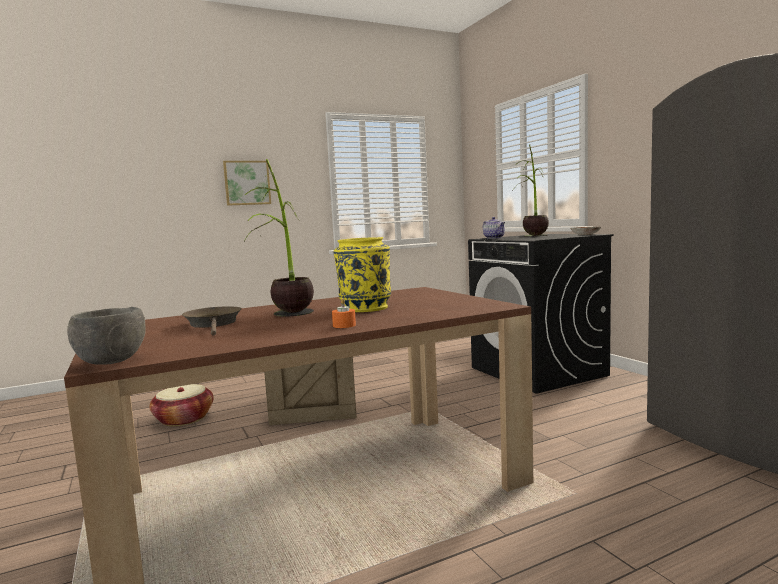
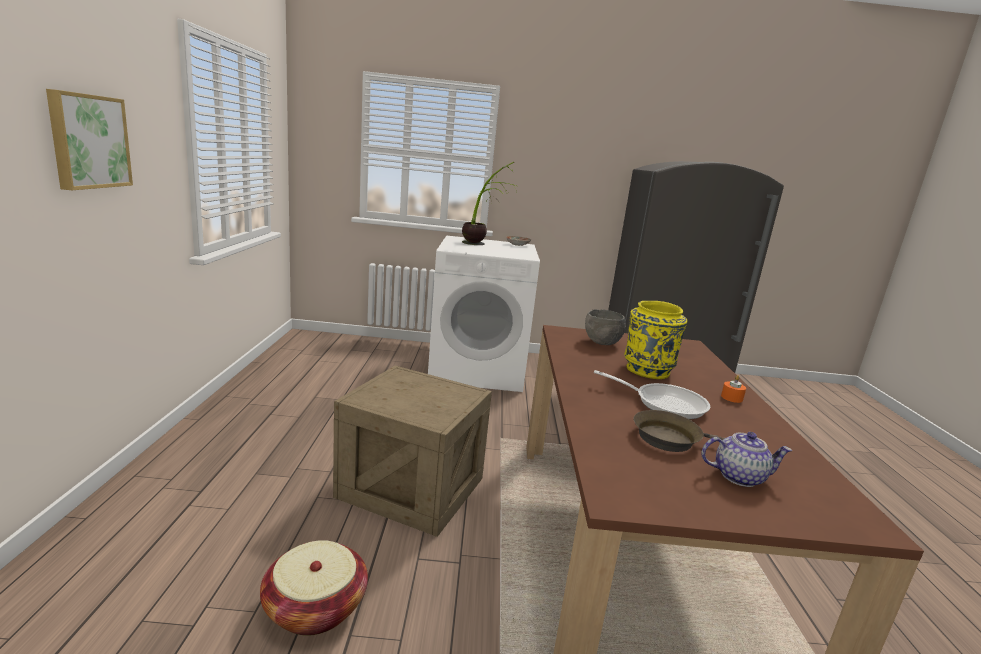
camera: 65 degrees left, 10 degrees up
(111, 362) = (859, 518): grey bowl -> grey bowl (601, 343)
(288, 317) = (663, 403): potted plant -> frying pan
(494, 238) = (456, 248): teapot -> teapot (739, 476)
(538, 371) = (478, 370): black washing machine -> white washing machine

